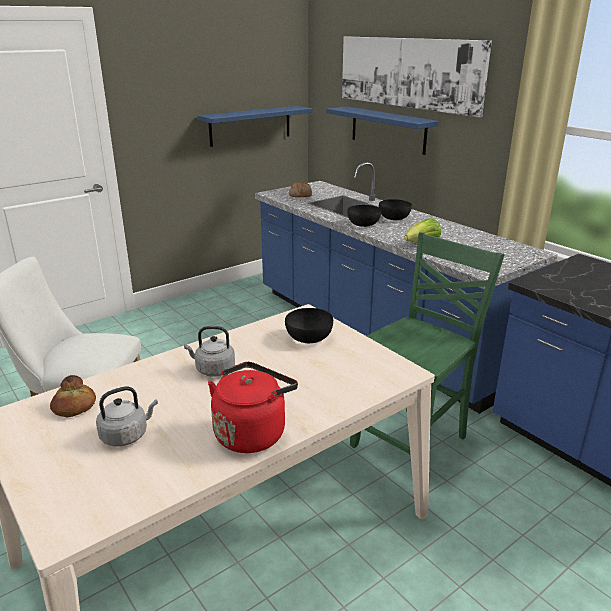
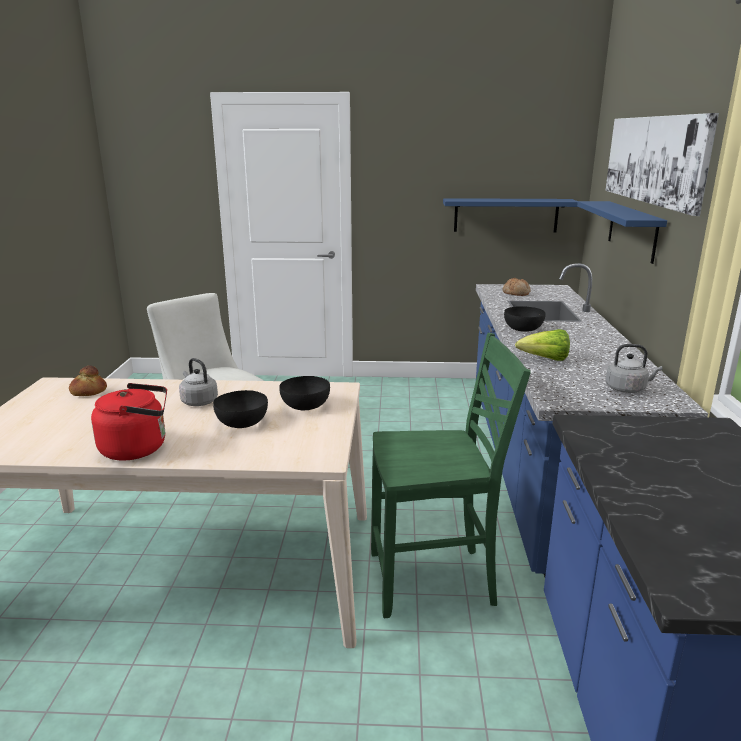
camera: 40 degrees right, 5 degrees down
(127, 435) = (78, 418): grey kettle -> grey kettle (627, 389)
(393, 218) = (571, 331): black bowl -> black bowl (241, 422)

